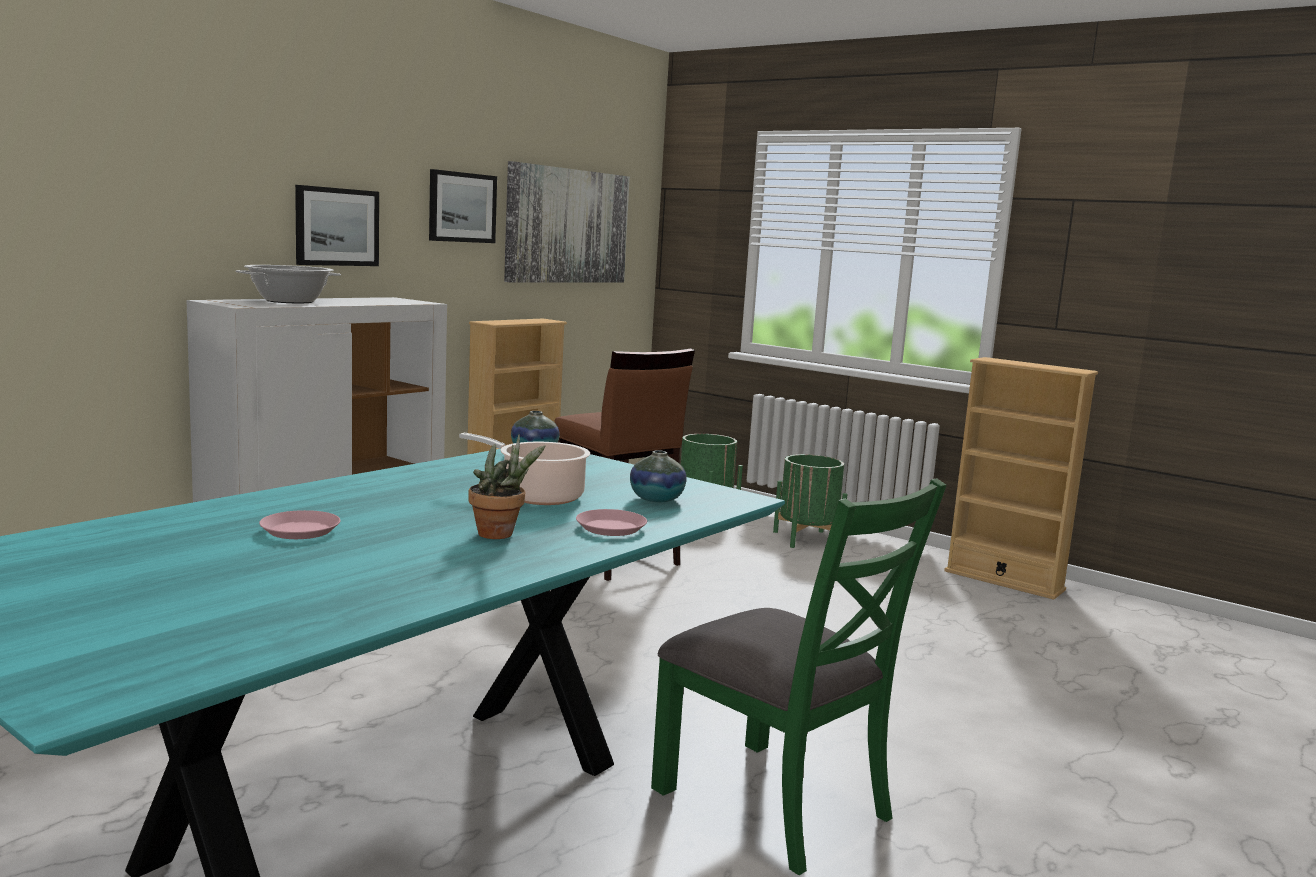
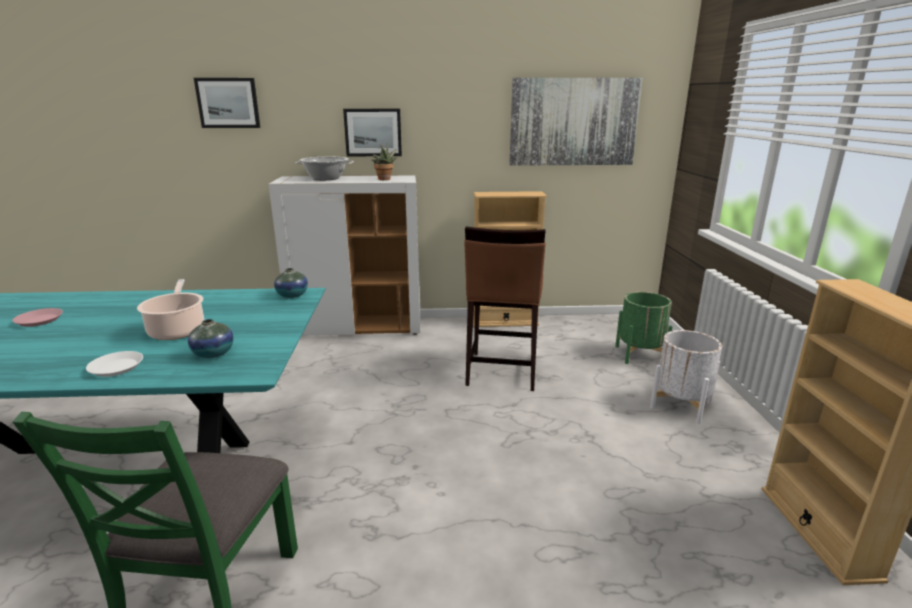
camera: 50 degrees right, 10 degrees up
(462, 207) = (470, 114): picture -> picture (228, 103)
(501, 535) = (70, 352): potted plant -> potted plant (385, 179)
(610, 528) = (116, 367): pink plate -> white plate
(807, 539) = (681, 405): green planter -> white planter

